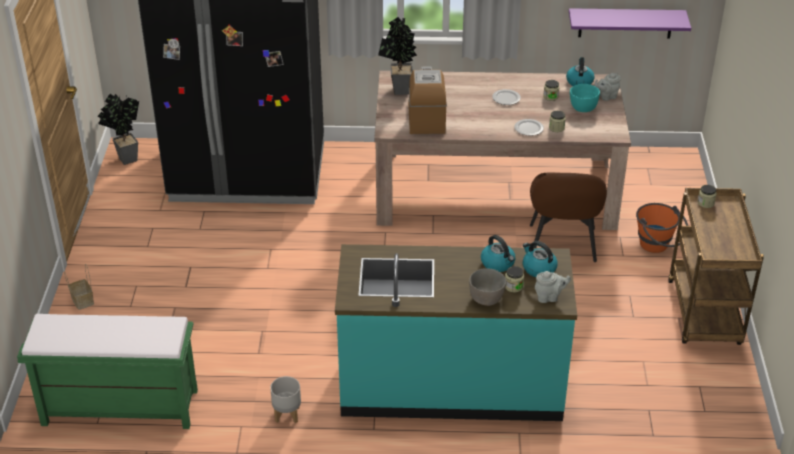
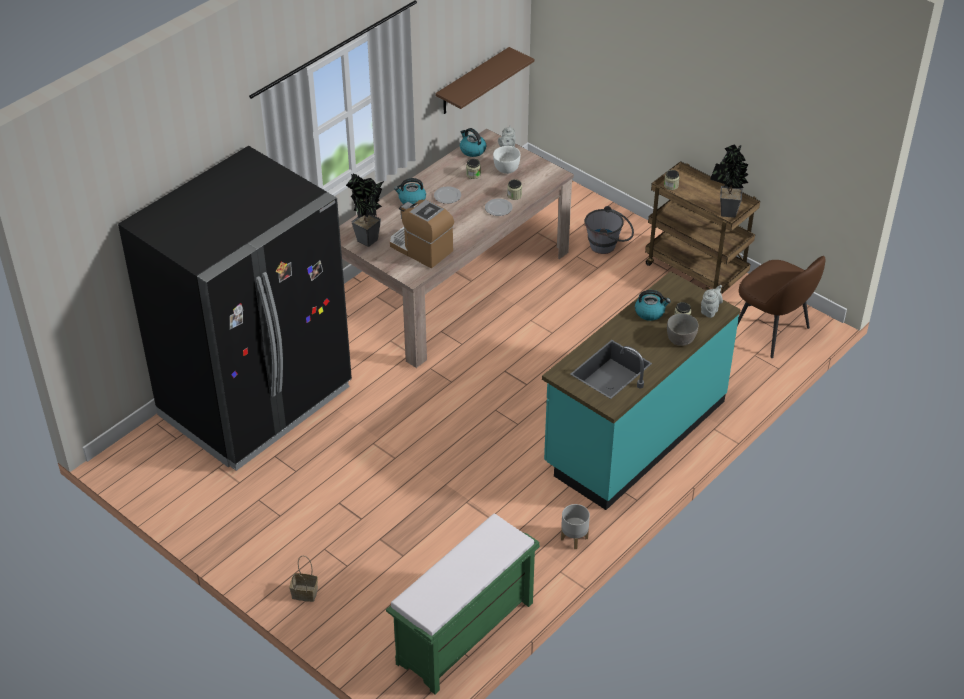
camera: 50 degrees left, 5 degrees up
(124, 159) = (135, 468): potted plant -> potted plant (726, 214)
(538, 268) = (675, 297): kettle -> kettle (411, 200)
(562, 245) = (552, 288): brown chair -> brown chair (772, 331)
(582, 108) = (506, 169): turquoise bowl -> white bowl
(625, 23) = (473, 82): purple shelf -> brown shelf
(658, 247) = (608, 246): orange bucket -> grey bucket

